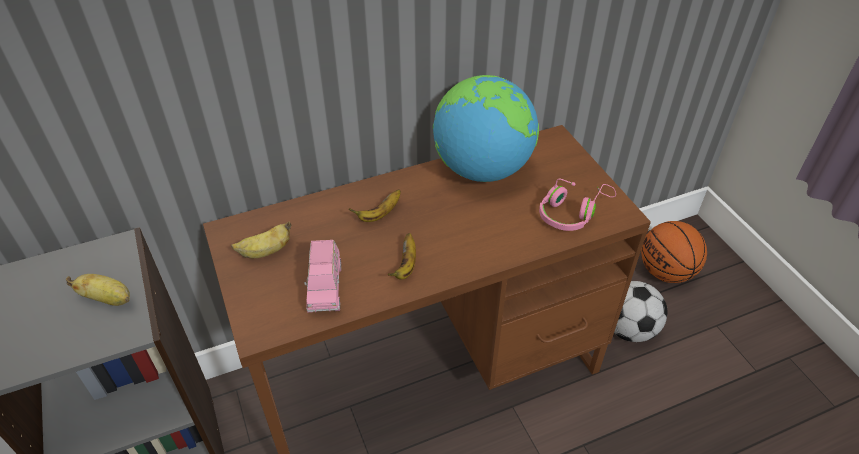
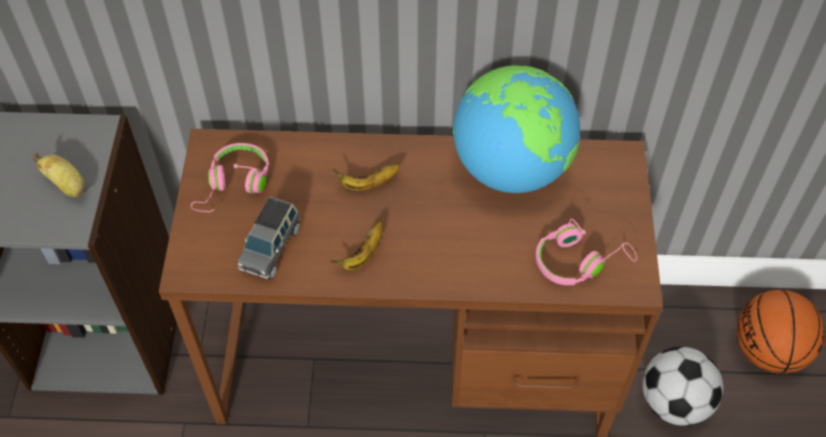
camera: 25 degrees right, 10 degrees up
(265, 252) = (234, 185): banana -> pink headphones
(325, 287) = (271, 248): pink toy car -> grey toy car

